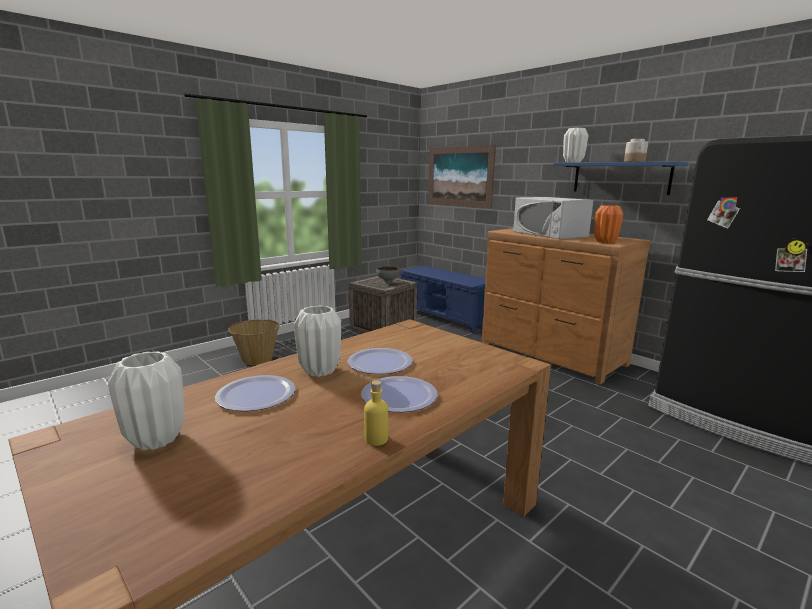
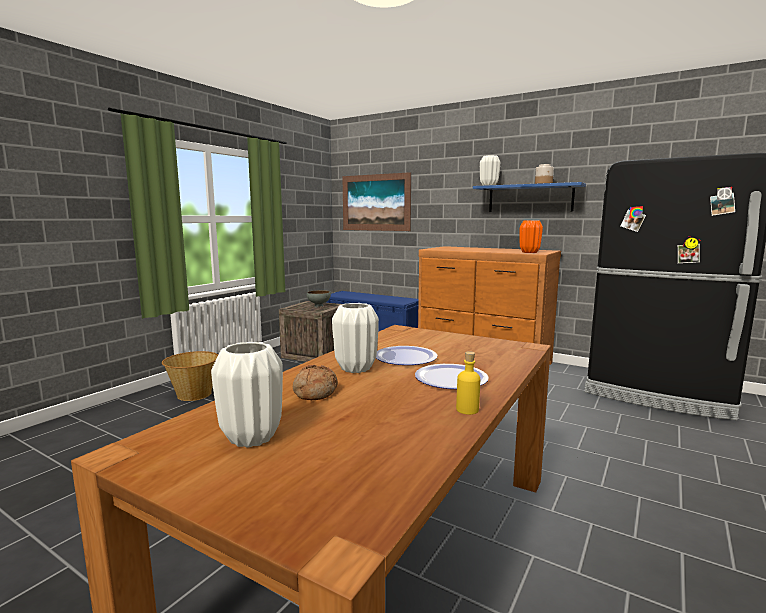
camera: 15 degrees left, 5 degrees down
(256, 394) = (314, 392): plate -> bread
(549, 234) = (475, 249): white microwave -> none

